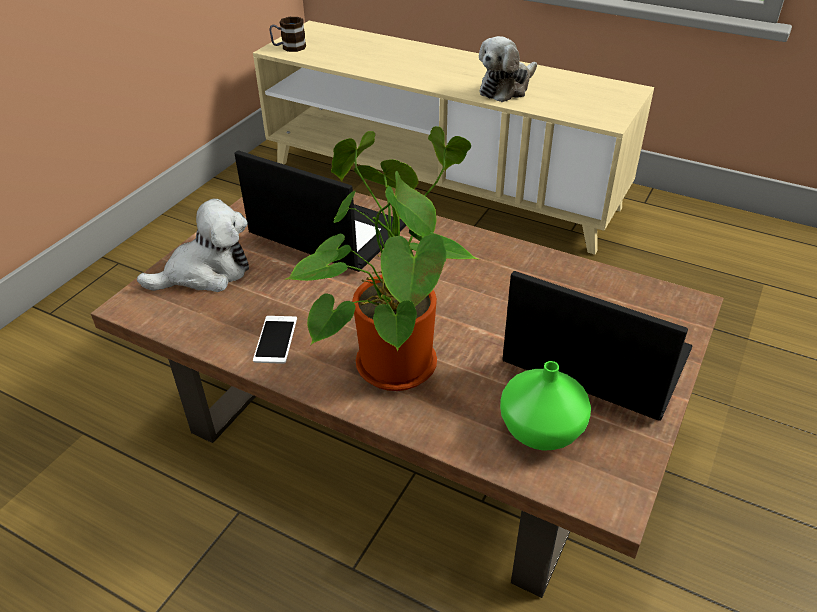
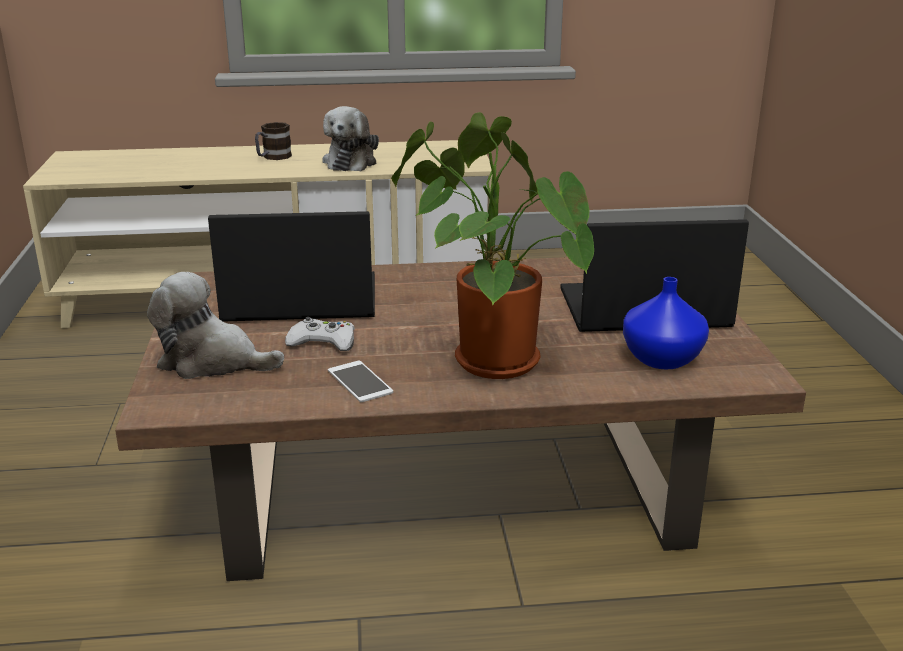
camera: 35 degrees left, 15 degrees down
(206, 273) = (212, 361): plush toy -> plush toy turned 105 degrees counterclockwise
(289, 48) = (65, 174): mug -> mug (273, 157)
(295, 285) = (323, 342): none -> white game controller
(539, 429) = (660, 359): green vase -> blue vase

